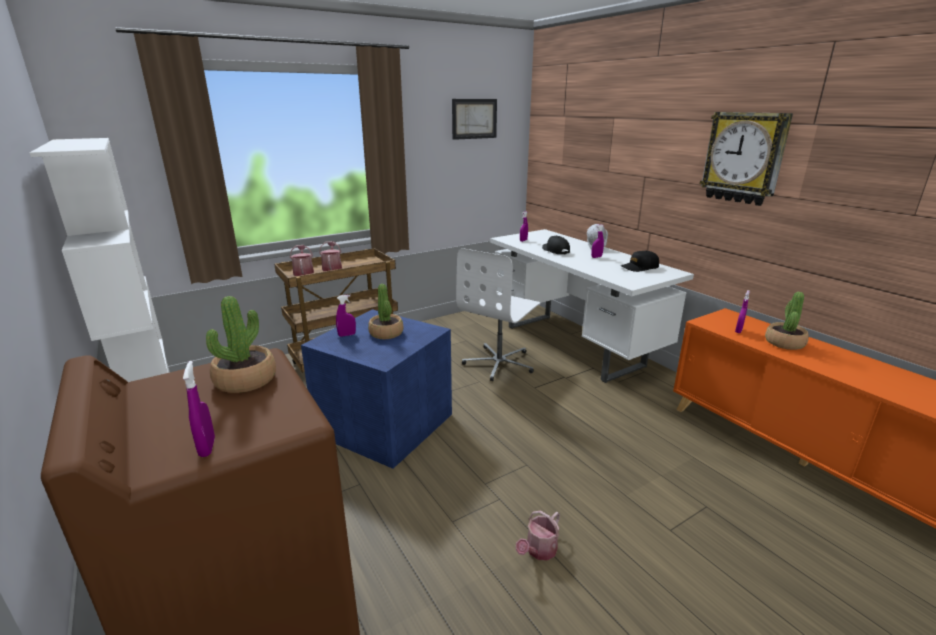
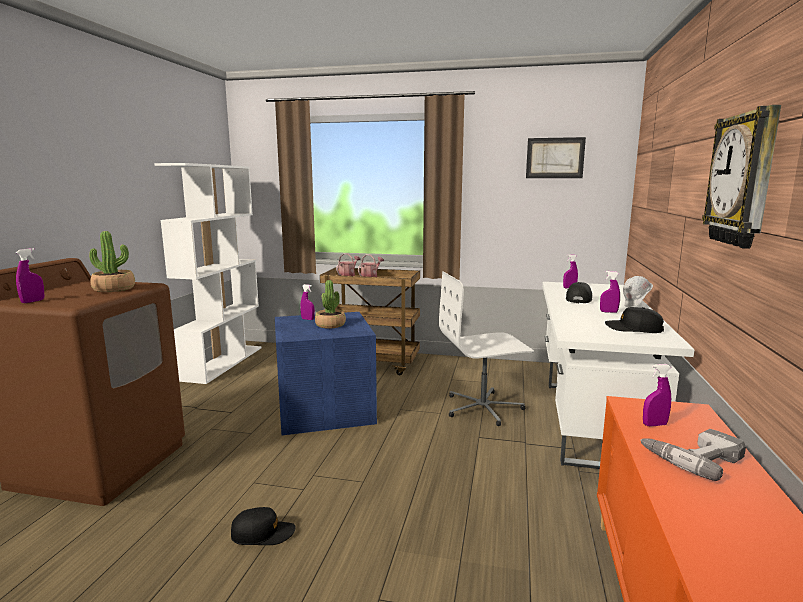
camera: 45 degrees right, 10 degrees down
(538, 551) = (263, 534): watering can -> black cap
(784, 343) = (691, 457): potted plant -> power drill

